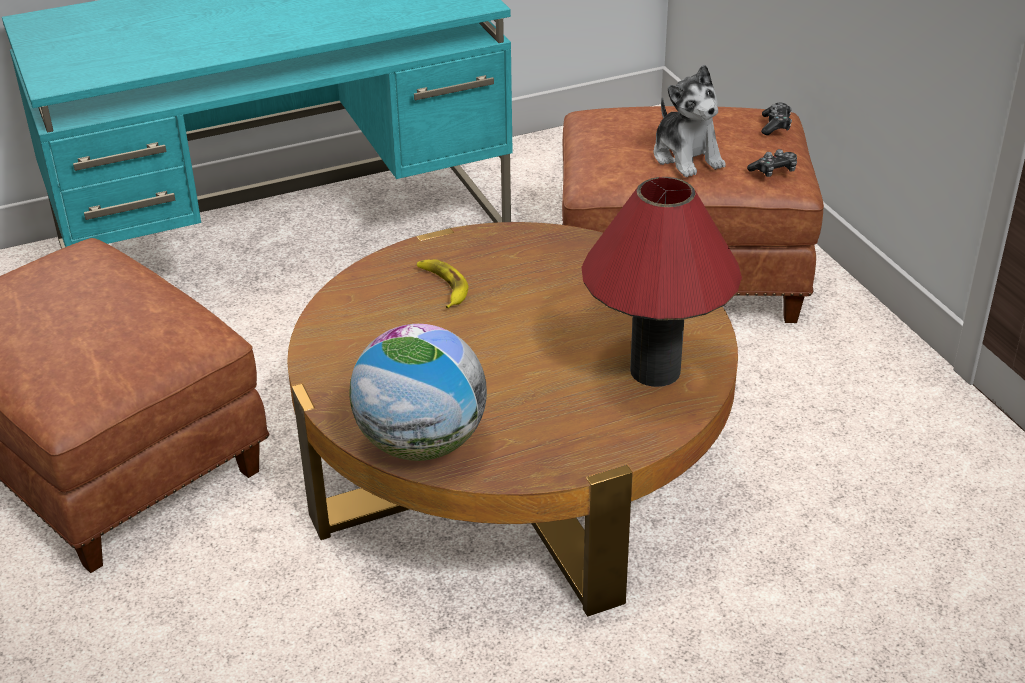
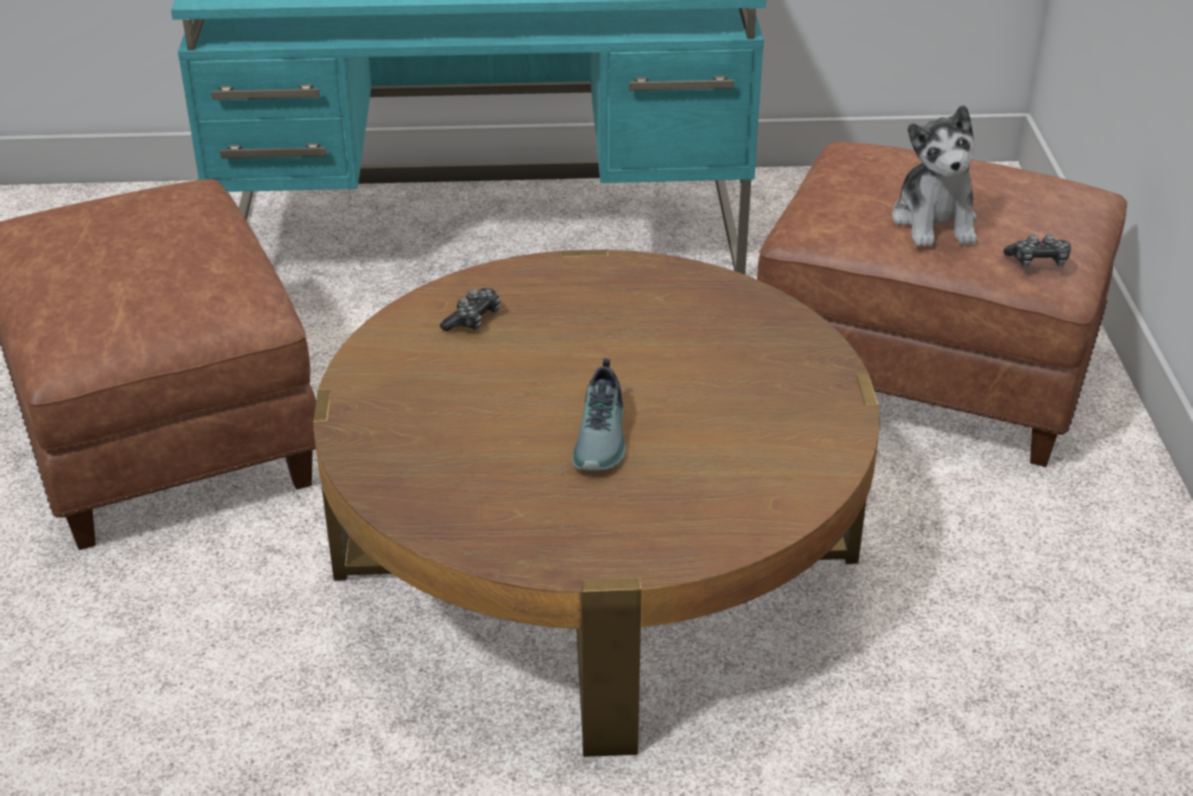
camera: 20 degrees right, 0 degrees up
(421, 444) = (417, 491): globe -> none
(442, 286) = (555, 315): banana -> none
(537, 369) = (603, 438): none -> shoe
(655, 371) = (744, 474): red table lamp -> none
(775, 125) = (1076, 205): game controller -> game controller (473, 319)

